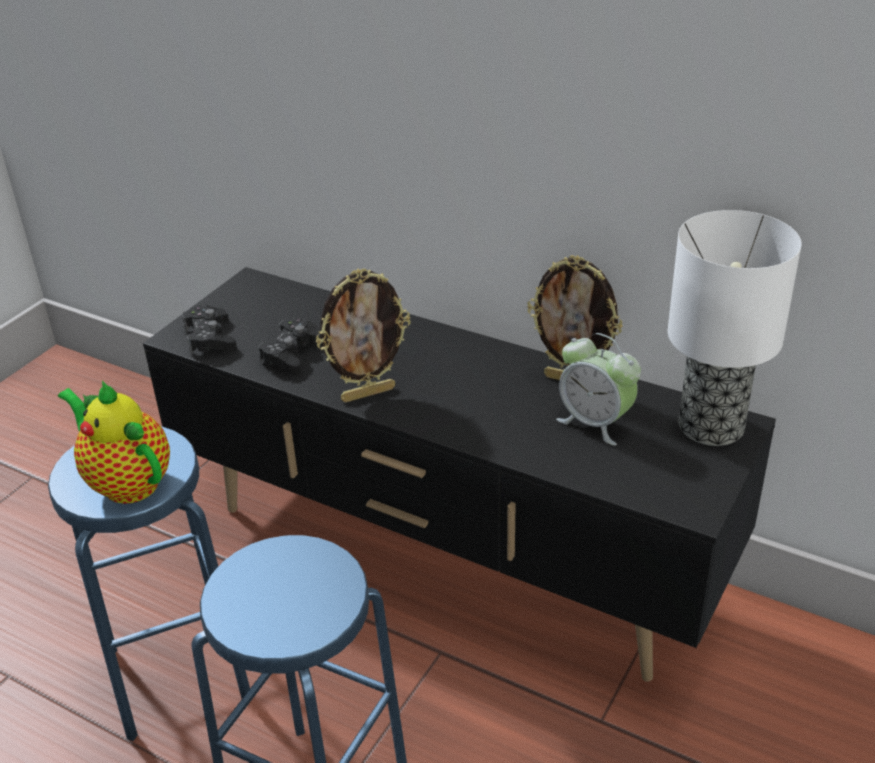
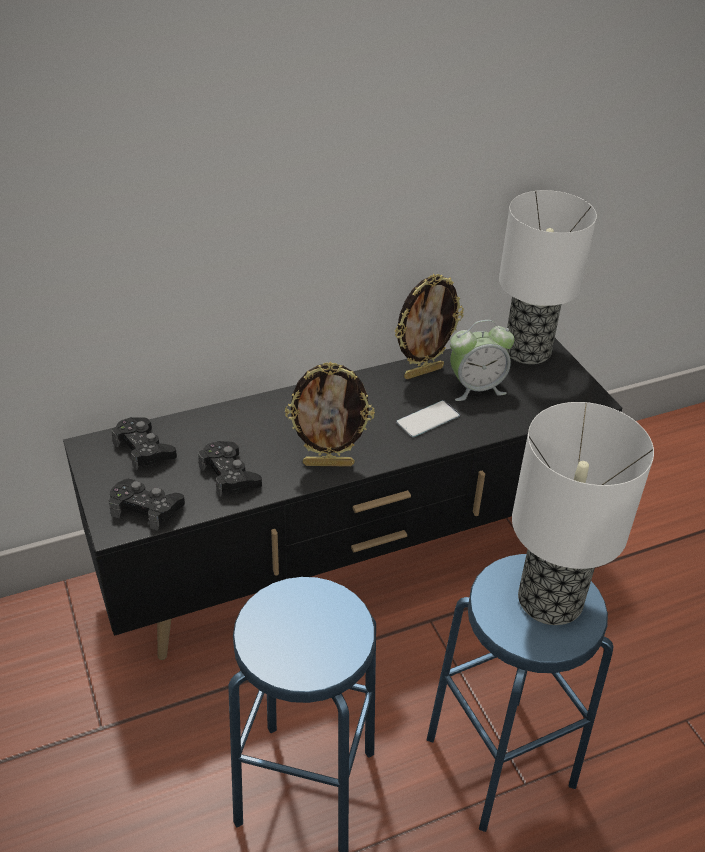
camera: 55 degrees left, 5 degrees up
(126, 482) = (326, 635): teapot -> none
(275, 302) = (144, 449): none -> black game controller
(294, 597) = (548, 601): none -> table lamp
(368, 393) = (328, 463): picture frame -> picture frame turned 75 degrees clockwise
(504, 417) = (428, 419): none -> phone

